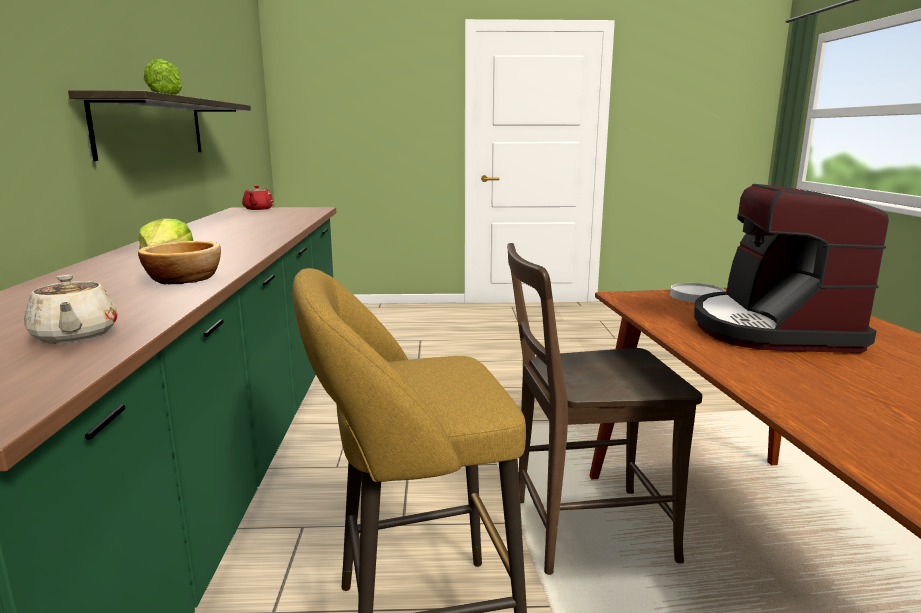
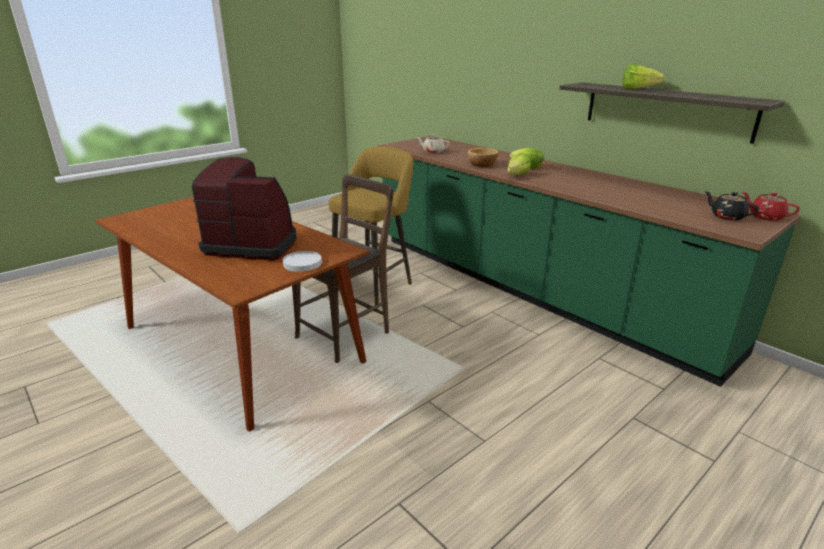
camera: 140 degrees right, 10 degrees up
(247, 256) = (514, 176): none -> lettuce
(277, 212) = (727, 216): none -> black teapot
(771, 329) = (253, 244): coffee machine -> coffee machine turned 45 degrees counterclockwise

